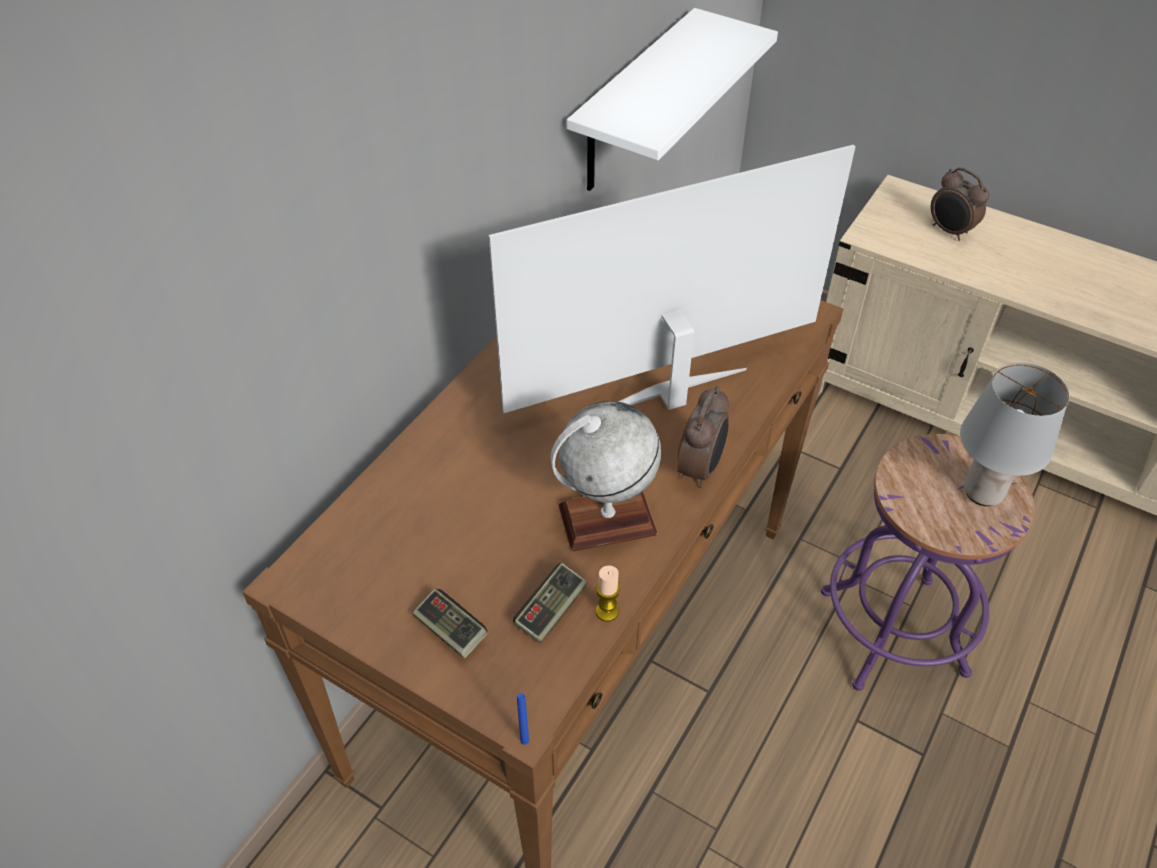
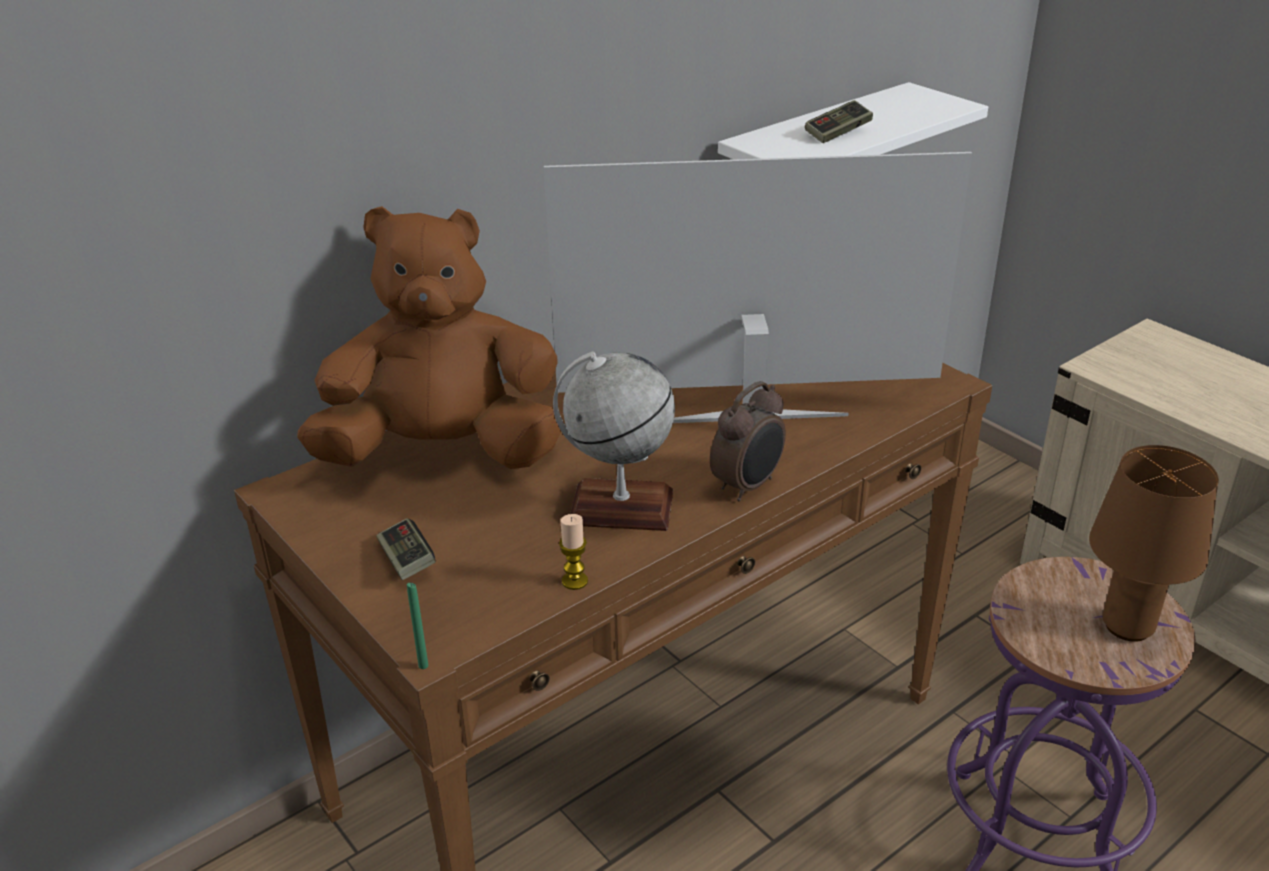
camera: 20 degrees right, 15 degrees down
(420, 497) = (444, 453): none -> brown plush toy
(524, 740) = (423, 665): blue candle -> green candle
(551, 610) = (517, 567): game controller -> game controller (838, 133)
(949, 231) = (1201, 378): alarm clock -> none
(983, 493) = (1128, 627): grey table lamp -> brown table lamp

